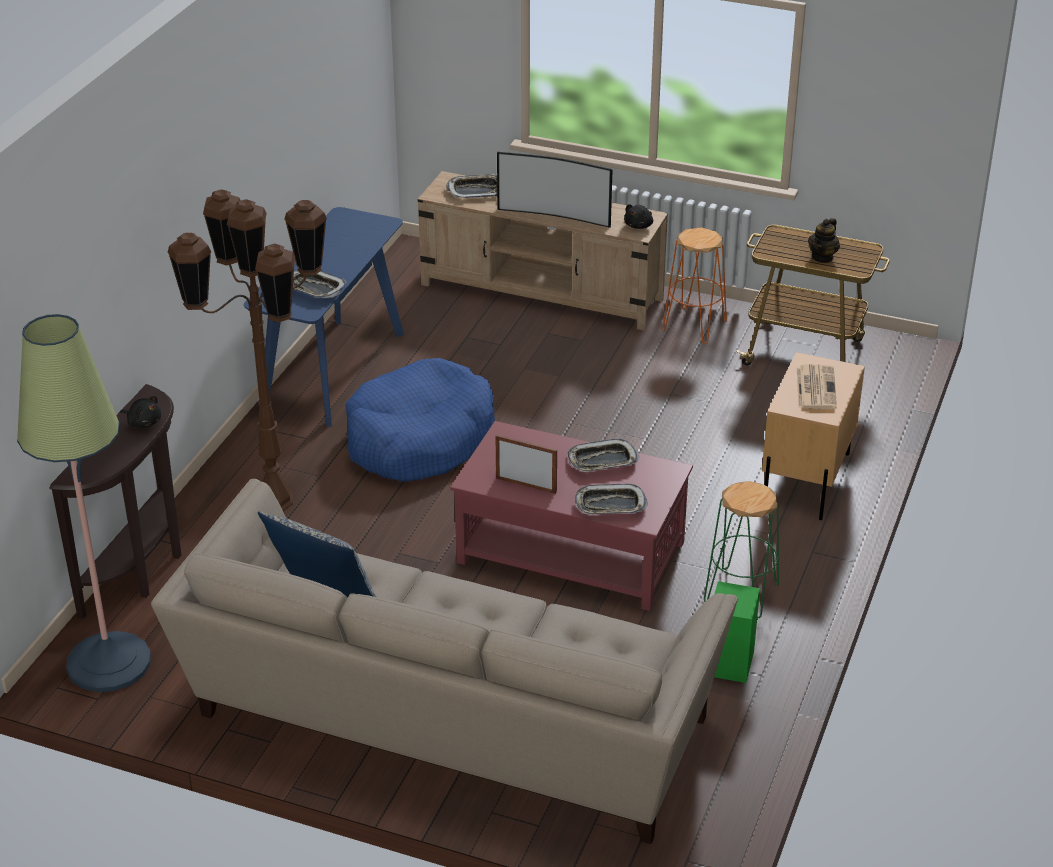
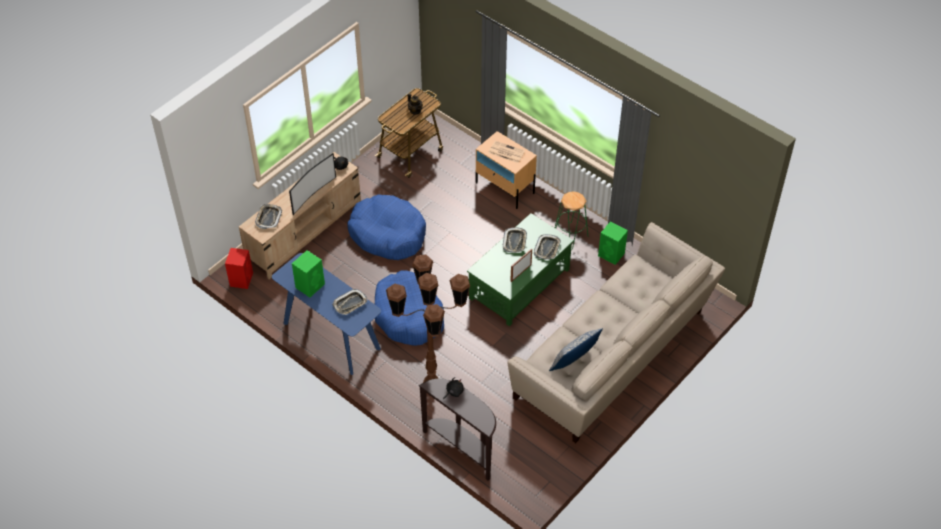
camera: 70 degrees left, 15 degrees up
(109, 663) = (526, 473): floor lamp -> none
(335, 244) = (310, 285): none -> green speaker
(407, 261) = (241, 279): none -> red speaker
(570, 551) = (519, 284): red coffee table -> green coffee table
(593, 374) = (388, 234): none -> blue dog bed
(694, 326) = (367, 184): orange stool -> none

